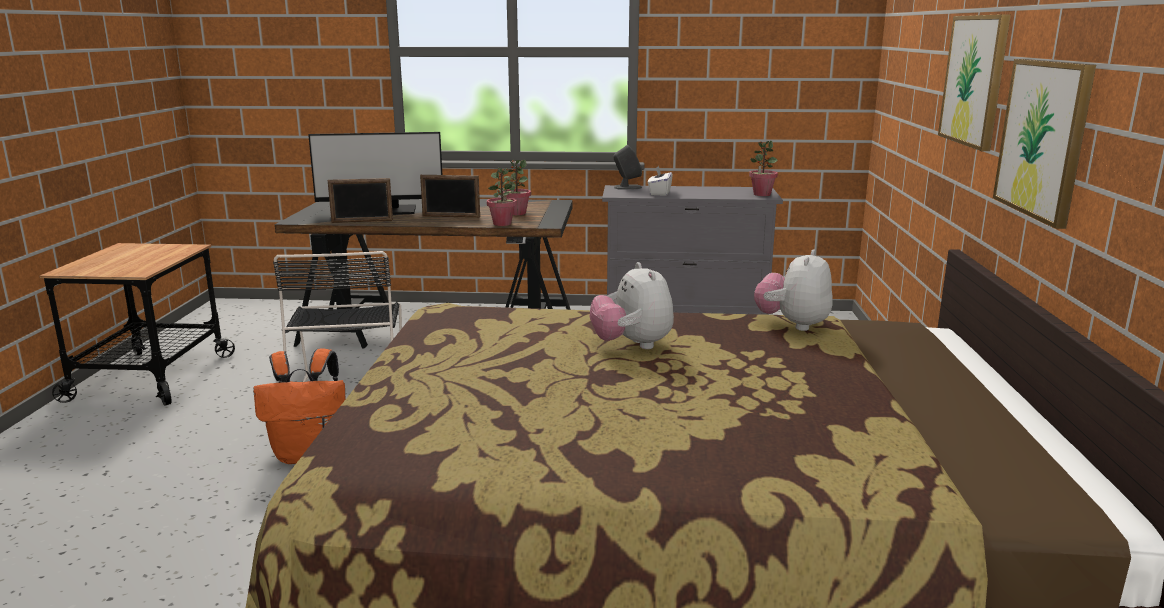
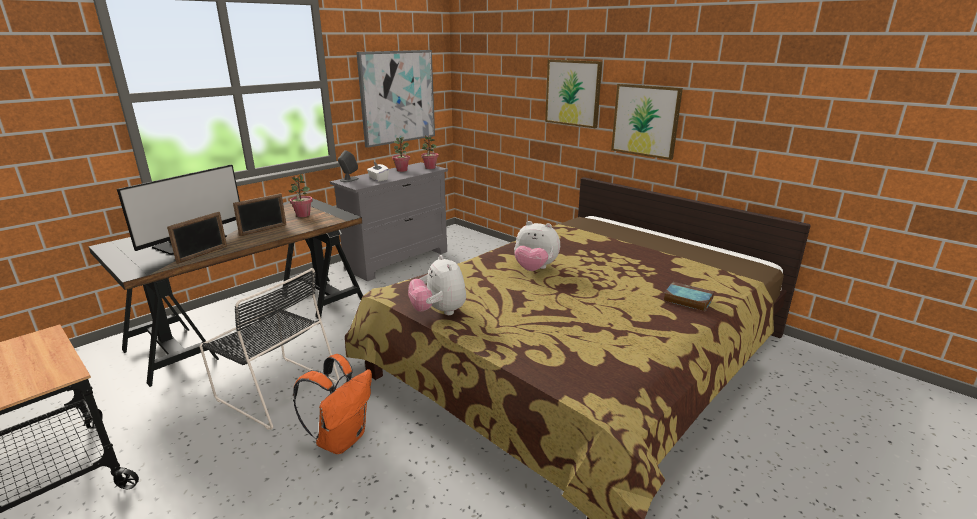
camera: 50 degrees left, 5 degrees up
(502, 223) = (316, 224): potted plant -> potted plant (402, 170)
(727, 463) = (686, 299): none -> book
(759, 81) = (397, 97): none -> picture
(793, 324) = (559, 233): plush toy -> plush toy (439, 312)

